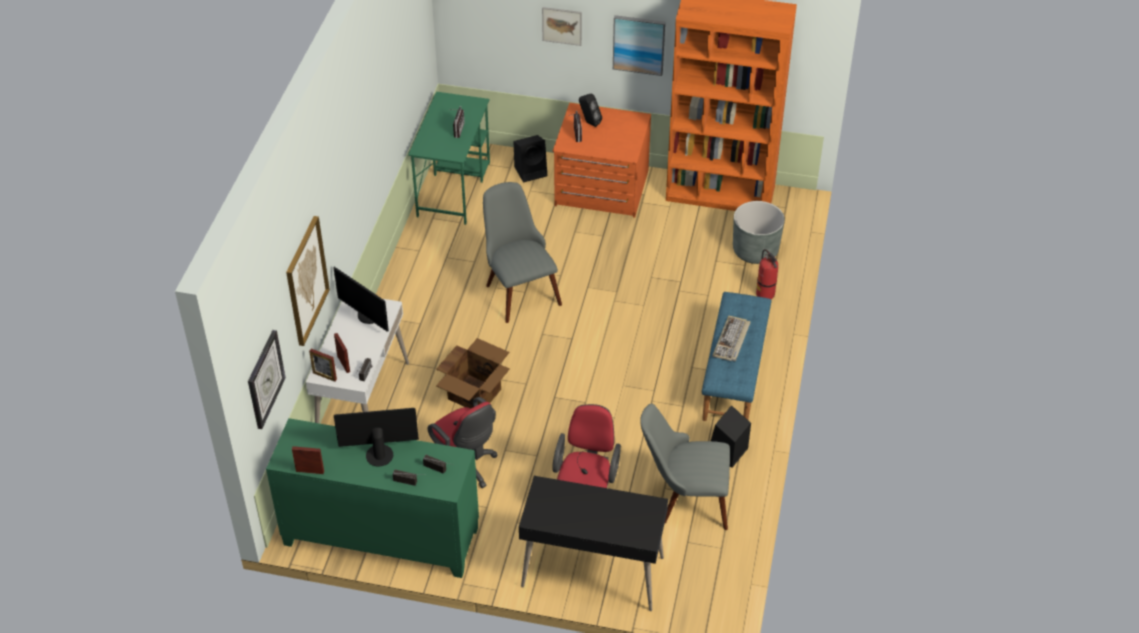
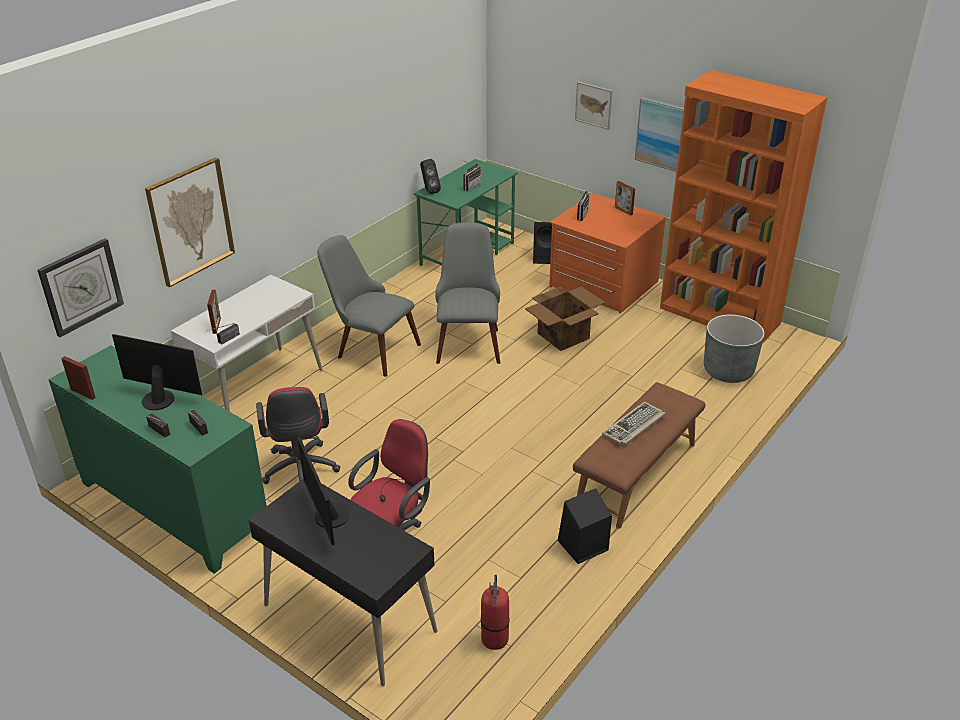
camera: 25 degrees right, 10 degrees down
(324, 376) = (191, 330): picture frame -> picture frame (623, 210)
(368, 316) = (272, 296): monitor -> monitor (328, 517)
(475, 393) = (362, 412): cardboard box -> cardboard box (564, 336)
(589, 122) = (600, 210): black speaker -> black speaker (429, 191)
(684, 499) = (502, 578): grey chair -> grey chair (370, 348)
(734, 375) = (637, 474): blue bench -> brown bench
(765, 294) = (717, 411): fire extinguisher -> fire extinguisher (495, 639)

